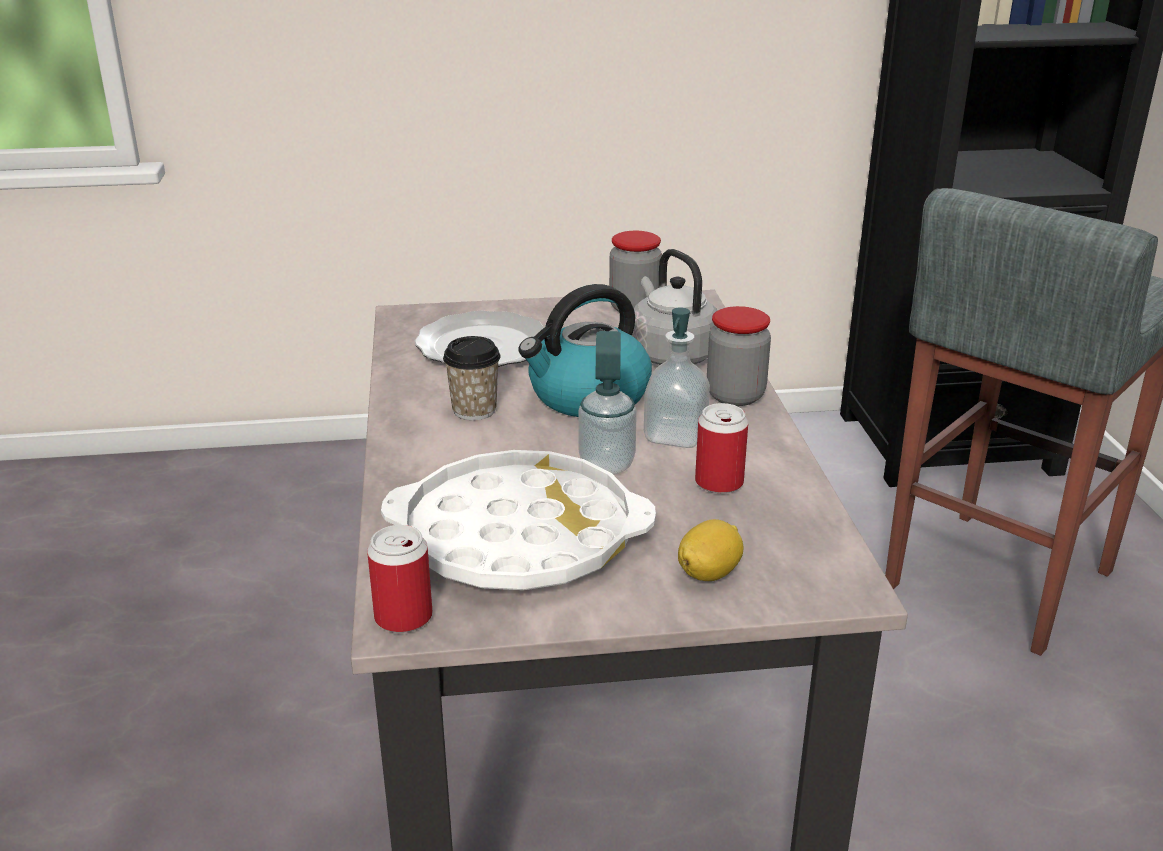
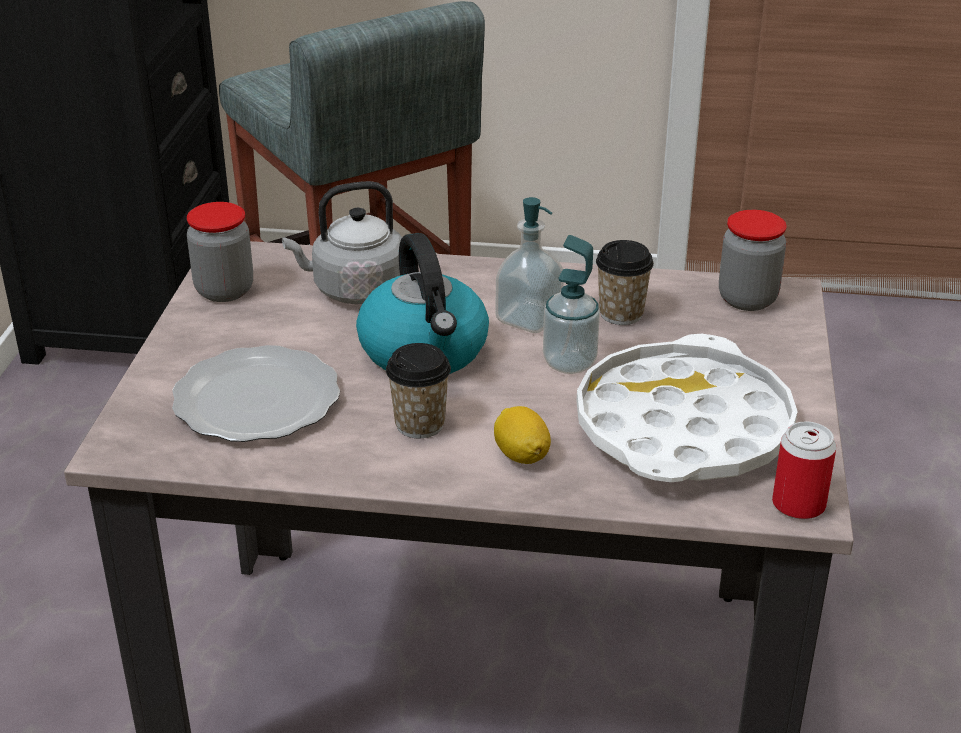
camera: 75 degrees left, 5 degrees up
(709, 573) = (758, 345): lemon -> lemon (521, 455)
(719, 482) = (621, 314): can -> cup
(735, 396) = (465, 275): jar -> jar (747, 299)

